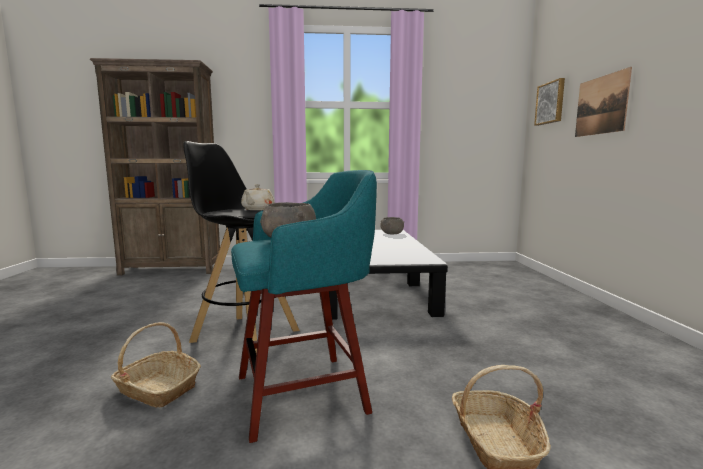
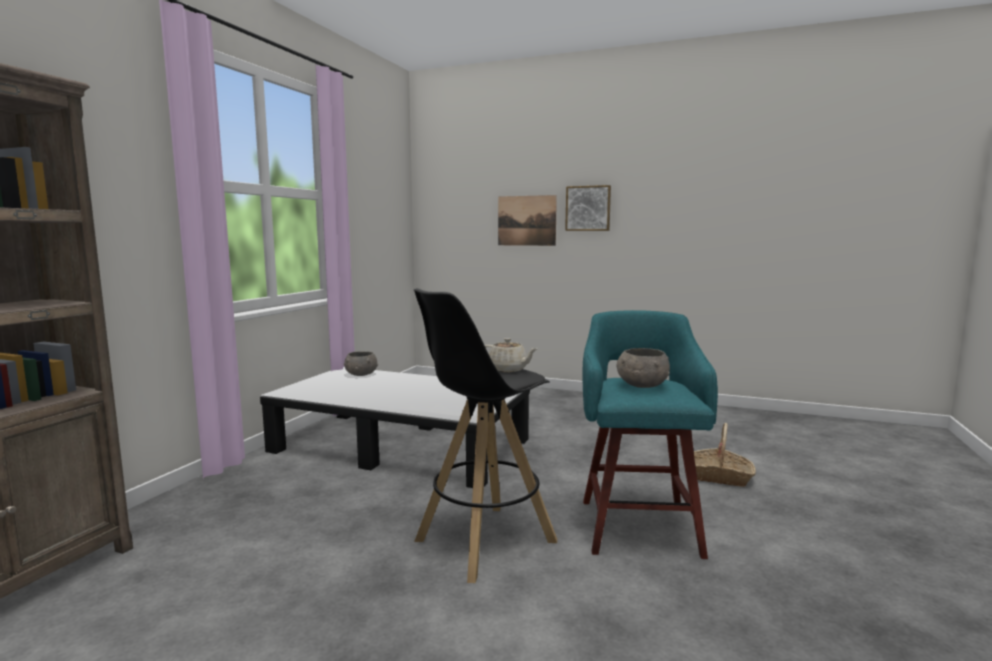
camera: 65 degrees left, 0 degrees up
(157, 389) = (594, 608): basket -> none
(550, 103) = (455, 207): picture -> picture (588, 208)

